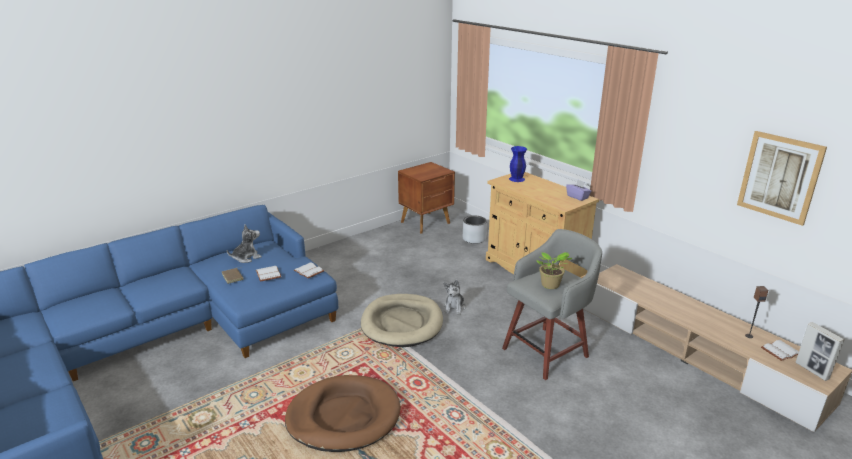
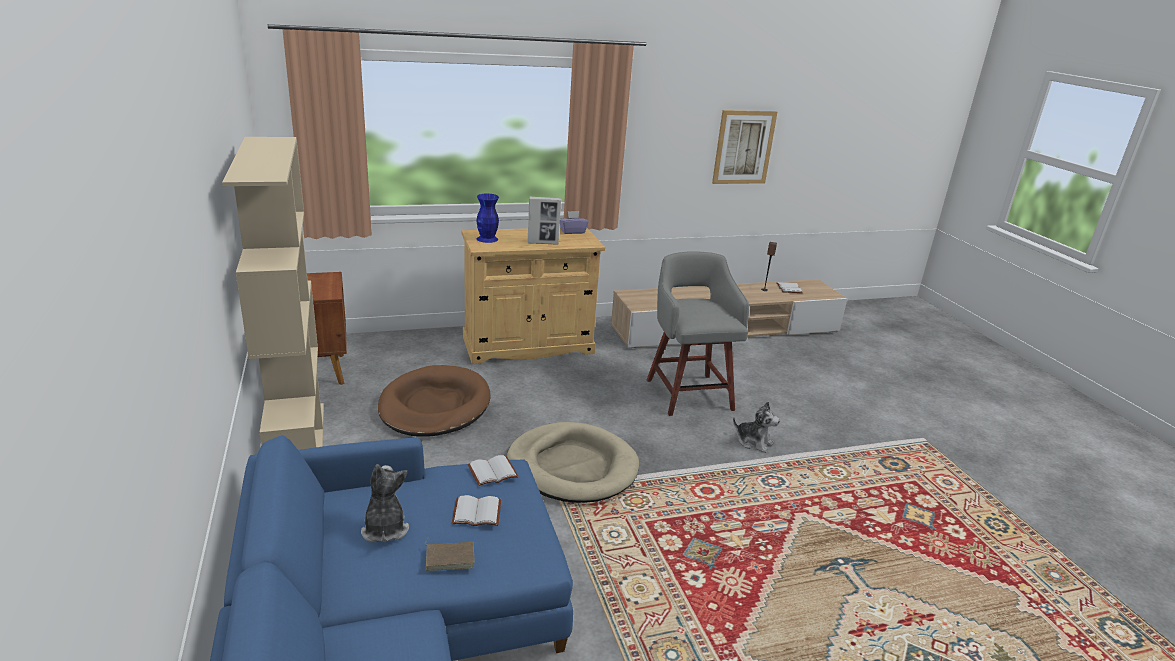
camera: 70 degrees left, 0 degrees up
(343, 417) = (751, 568): brown dog bed -> brown dog bed (434, 406)
(354, 243) = (298, 448): none -> beige bookcase
(454, 307) = (565, 418): plush toy -> plush toy (753, 442)
(474, 239) = (410, 353): grey planter -> none
(550, 285) = (711, 312): potted plant -> none
(812, 371) = (816, 290): picture frame -> picture frame (543, 243)

